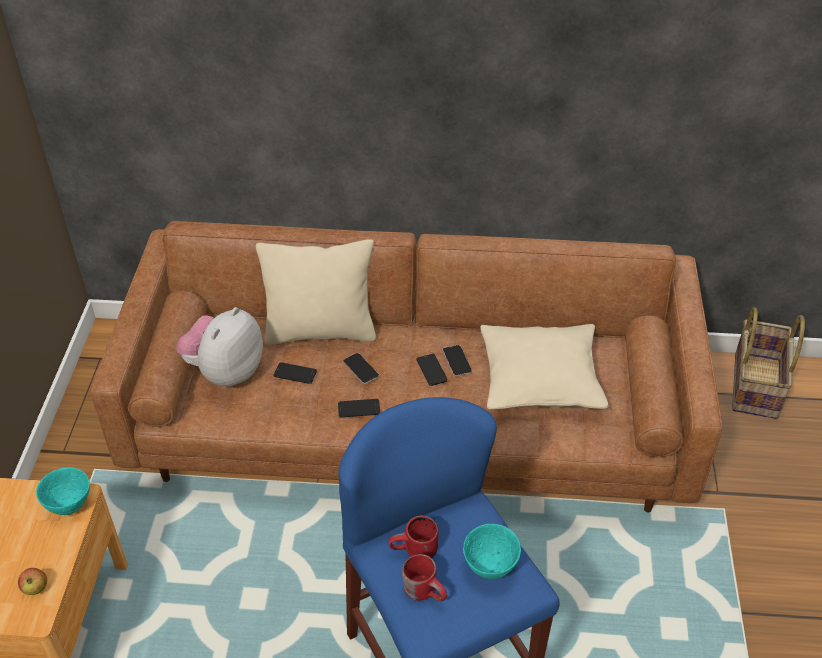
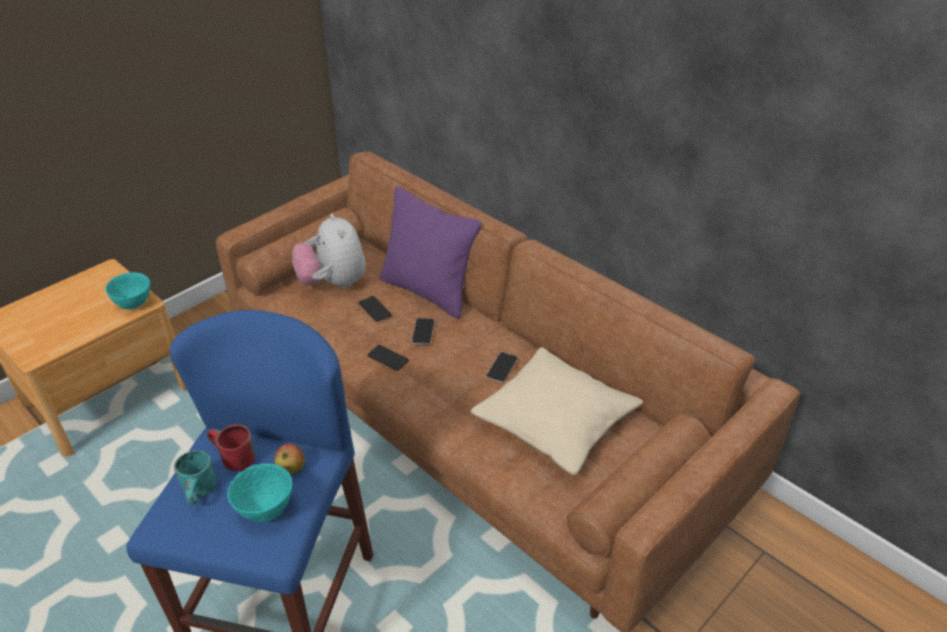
camera: 40 degrees right, 5 degrees down
(35, 588) = (56, 341): apple -> apple (291, 468)
(225, 372) = (333, 283): plush toy -> plush toy turned 90 degrees counterclockwise
(320, 331) = (428, 291): beige pillow -> purple pillow
(426, 590) = (202, 491): red mug -> turquoise mug
(431, 370) = (474, 363): phone -> none
(757, 386) = (833, 583): basket -> none

